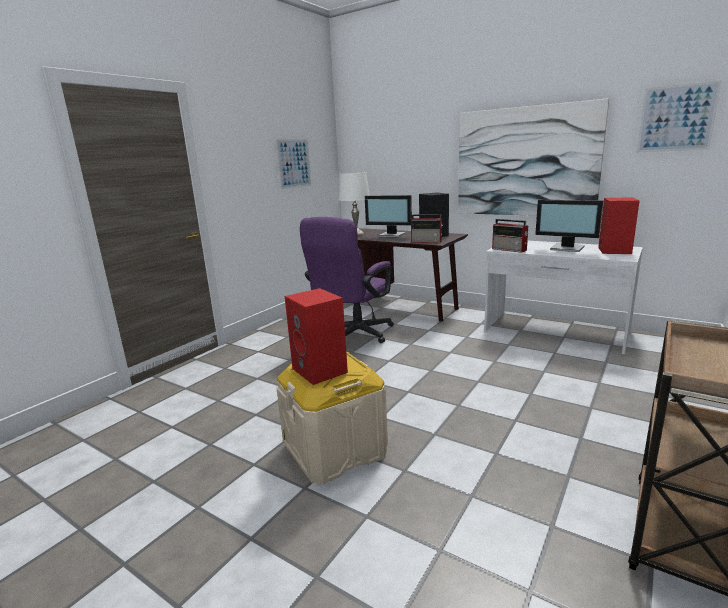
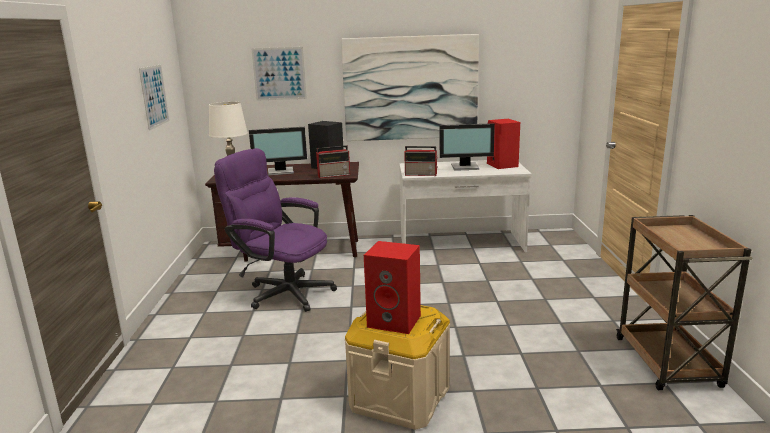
camera: 35 degrees left, 0 degrees up
(353, 335) = (283, 292): purple office chair -> purple office chair turned 120 degrees clockwise
(676, 118) = (529, 53): picture -> picture (279, 73)

